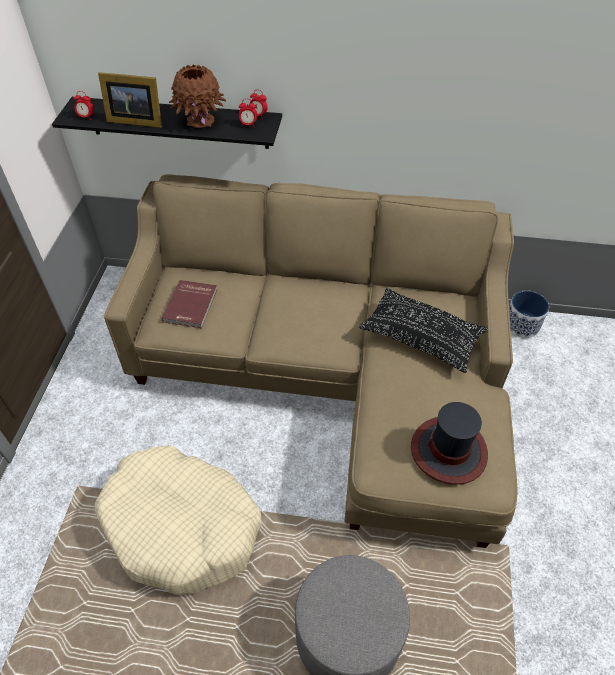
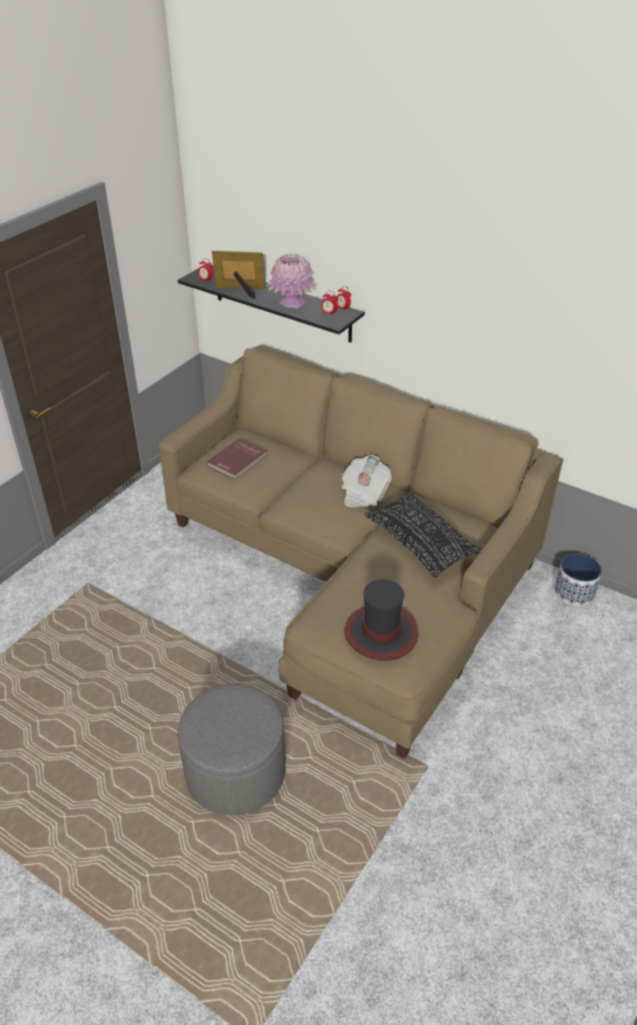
camera: 25 degrees right, 10 degrees down
(135, 120) = (241, 291): picture frame -> picture frame turned 150 degrees clockwise
(182, 526) = (150, 641): beige dog bed -> none
(200, 121) = (292, 303): brown vase -> pink vase
(335, 301) = (363, 493): none -> newspaper

